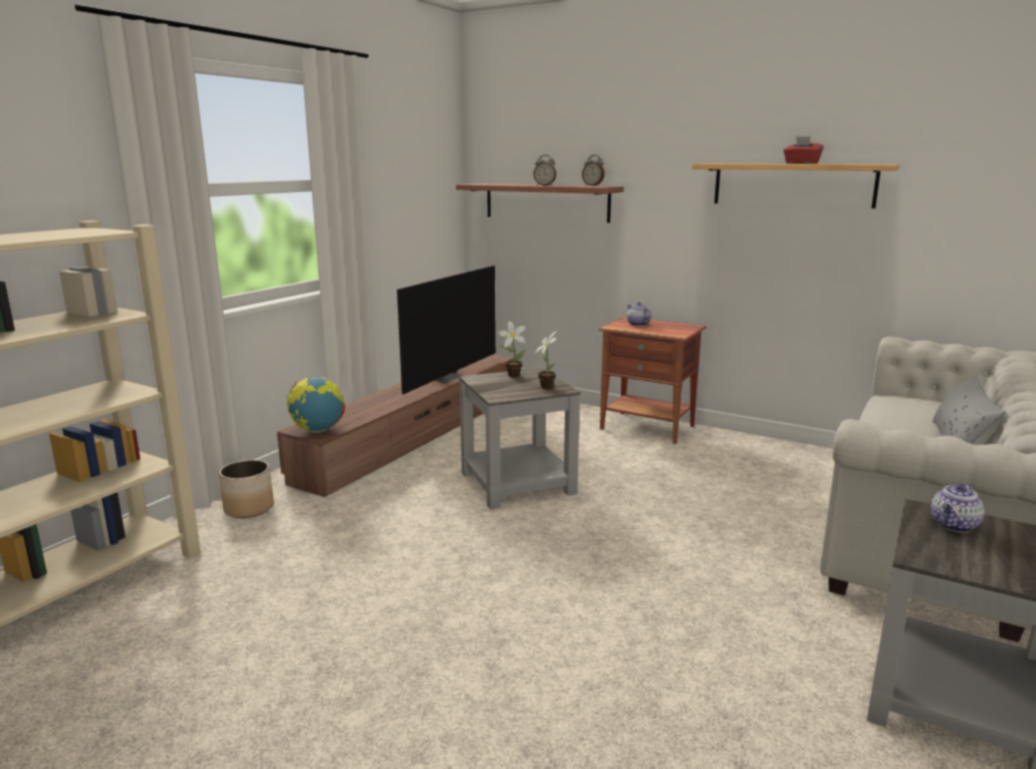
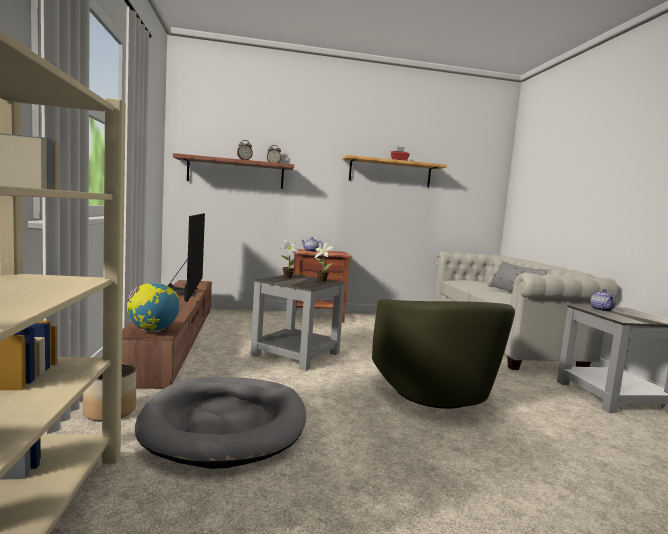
camera: 40 degrees left, 10 degrees down
(313, 550) = (225, 424): none -> grey dog bed
(602, 591) = (435, 395): none -> green armchair

